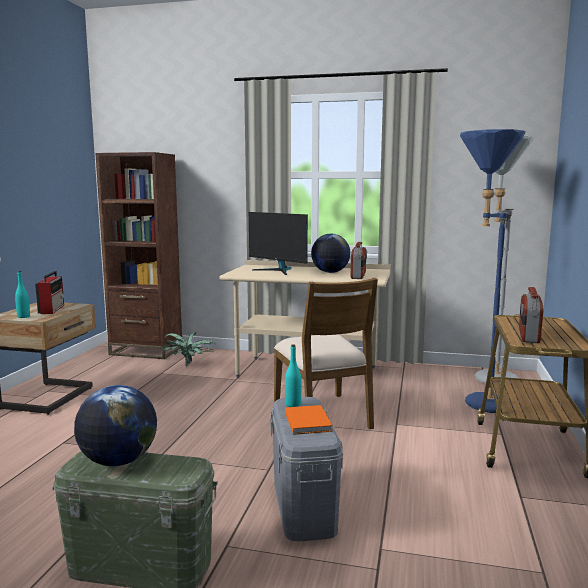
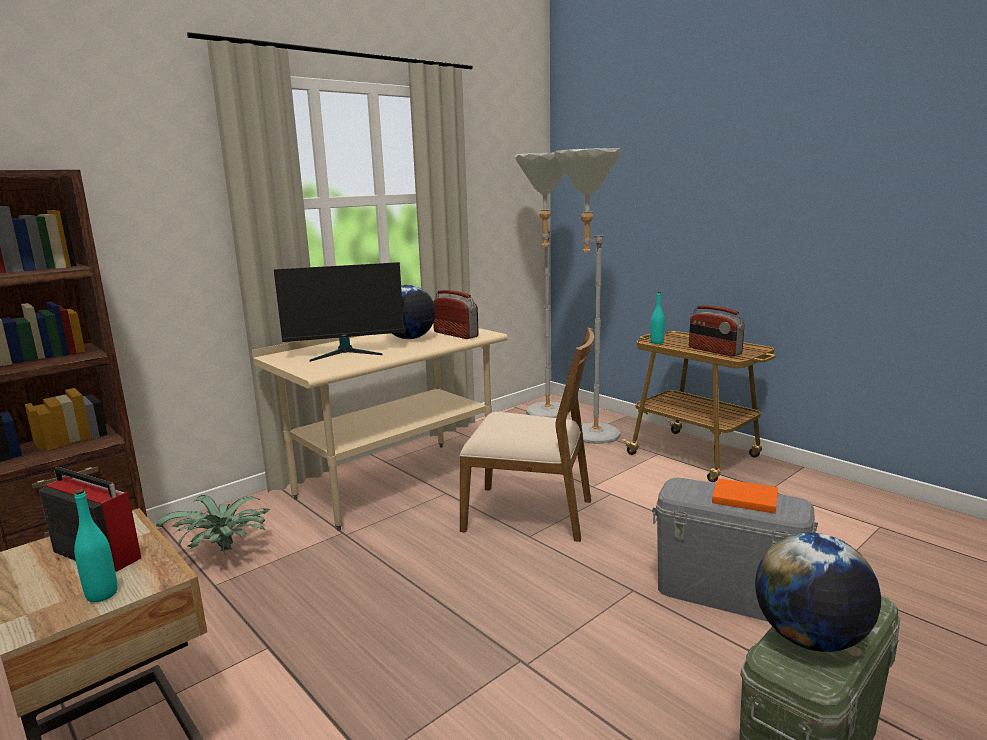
camera: 55 degrees left, 5 degrees up
(293, 404) = (688, 492): turquoise bottle -> turquoise bottle (657, 342)
(478, 402) = (587, 437): blue floor lamp -> grey floor lamp

